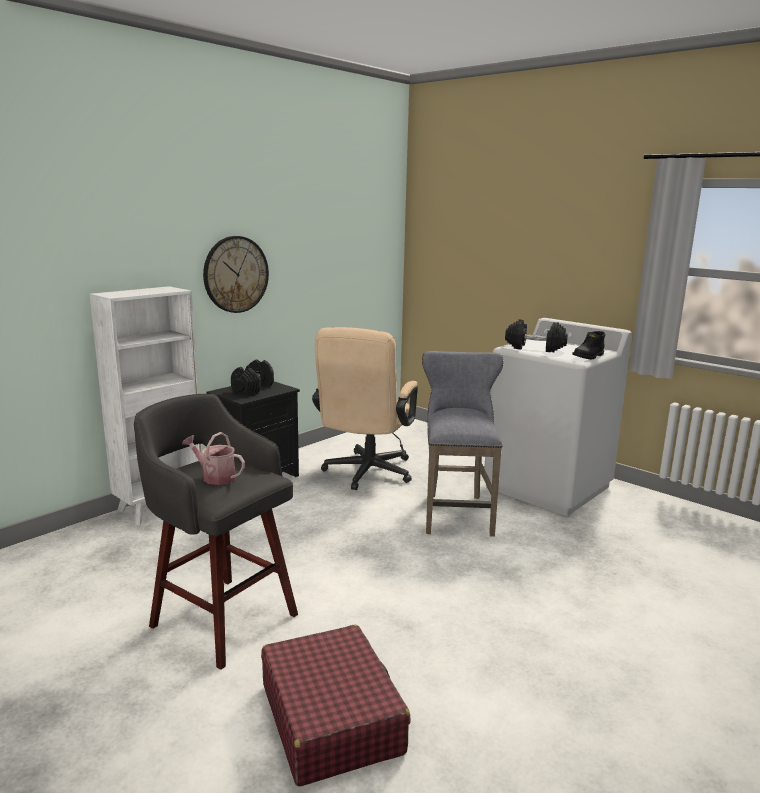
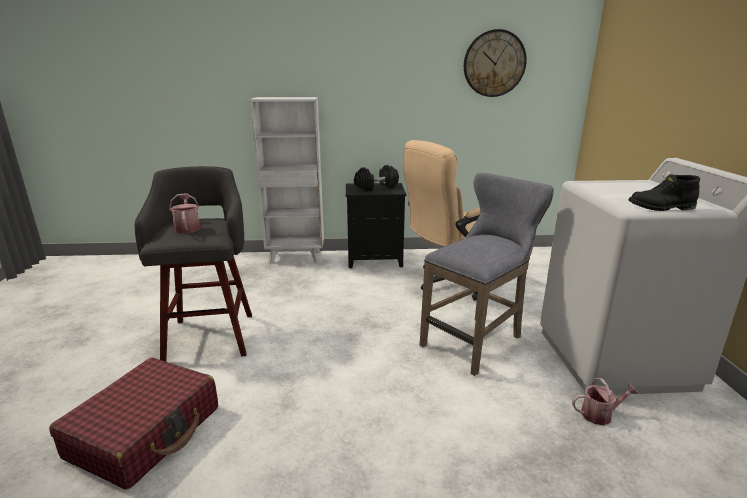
camera: 45 degrees right, 5 degrees up
(236, 274) = (380, 92): wall clock -> wall clock (494, 63)
(534, 348) = (611, 188): black dumbbell -> none
(587, 524) = (600, 414): none -> watering can

